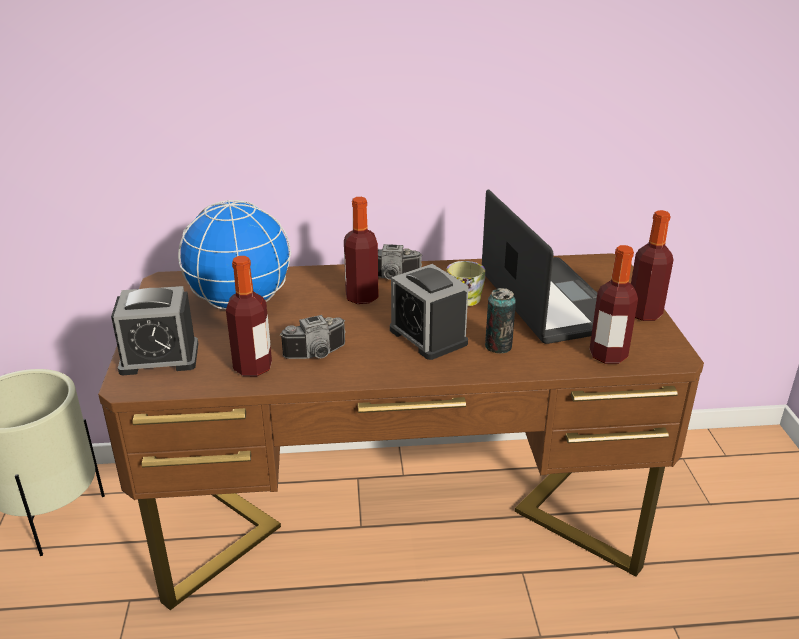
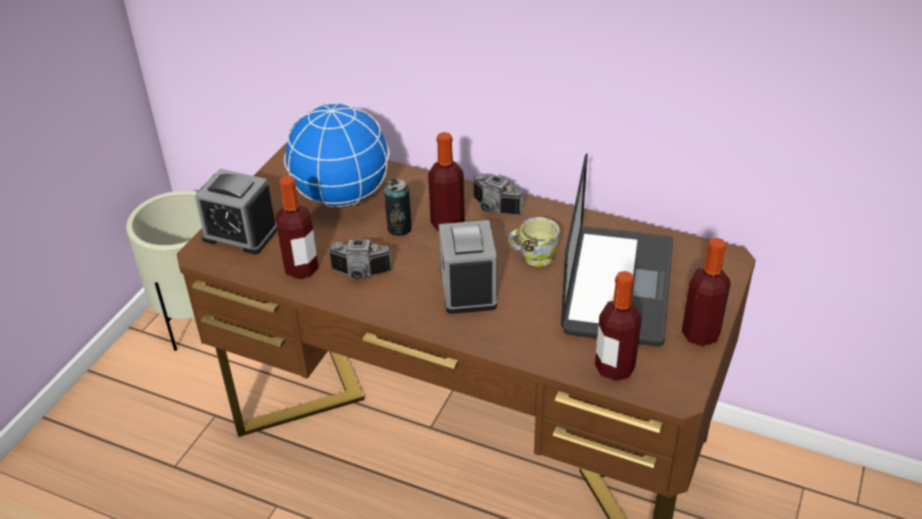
camera: 30 degrees right, 10 degrees up
(498, 346) = (521, 321): can -> can (399, 228)

